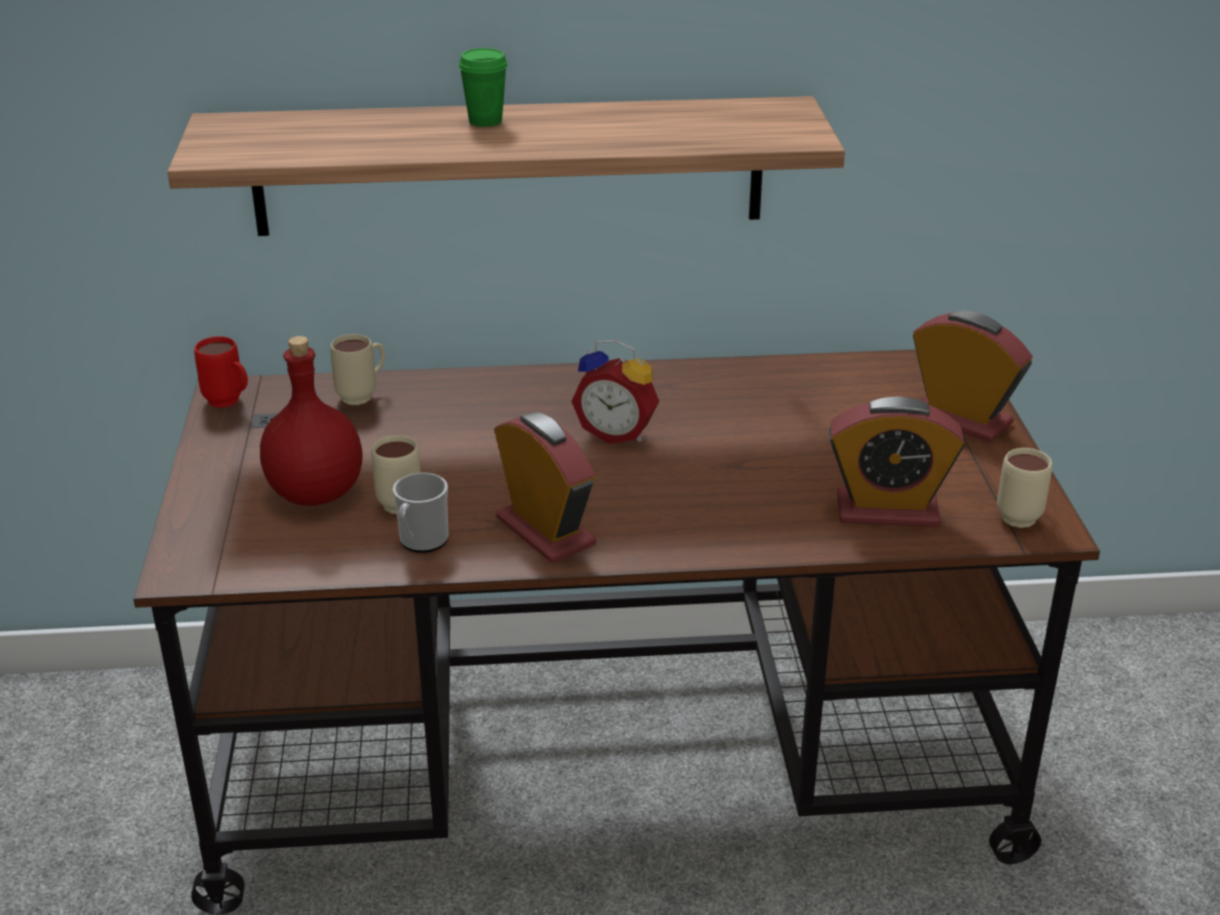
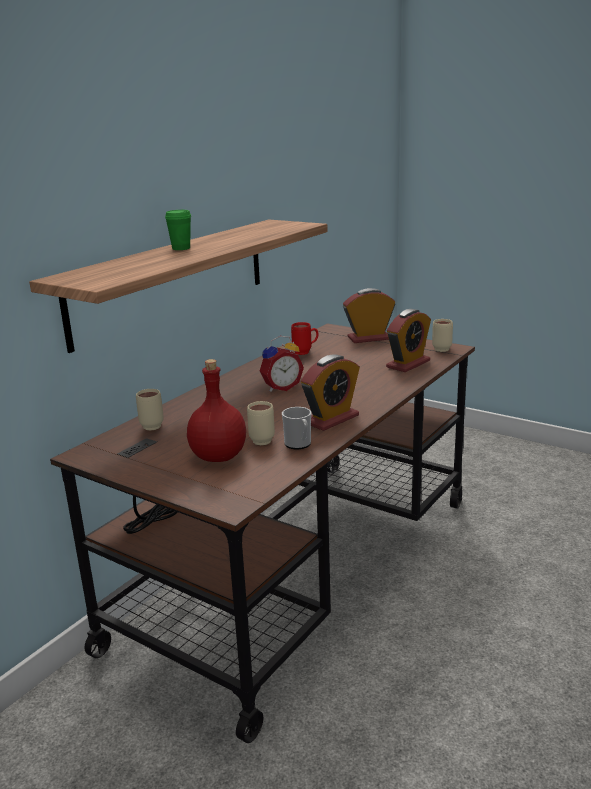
camera: 50 degrees left, 10 degrees down
(229, 403) = (94, 456): red mug -> red mug (305, 352)
(545, 531) = (331, 419): alarm clock -> alarm clock turned 135 degrees clockwise

